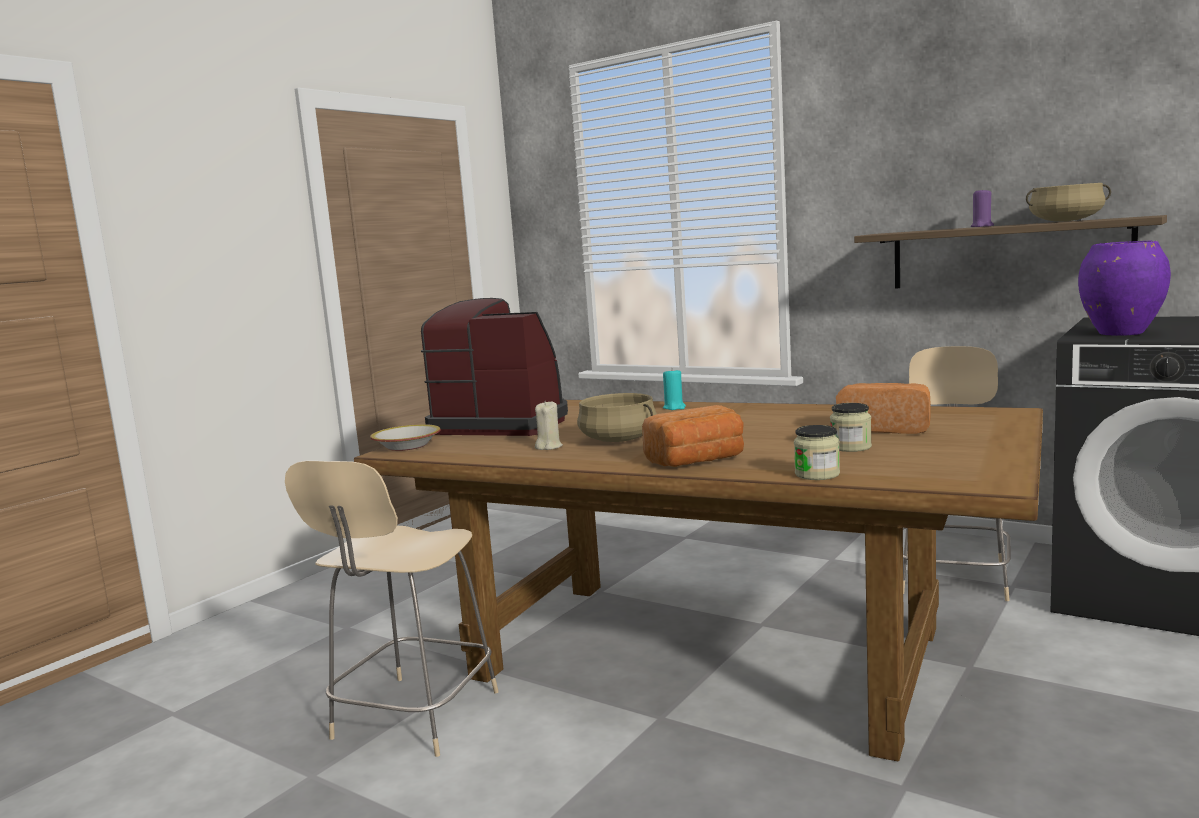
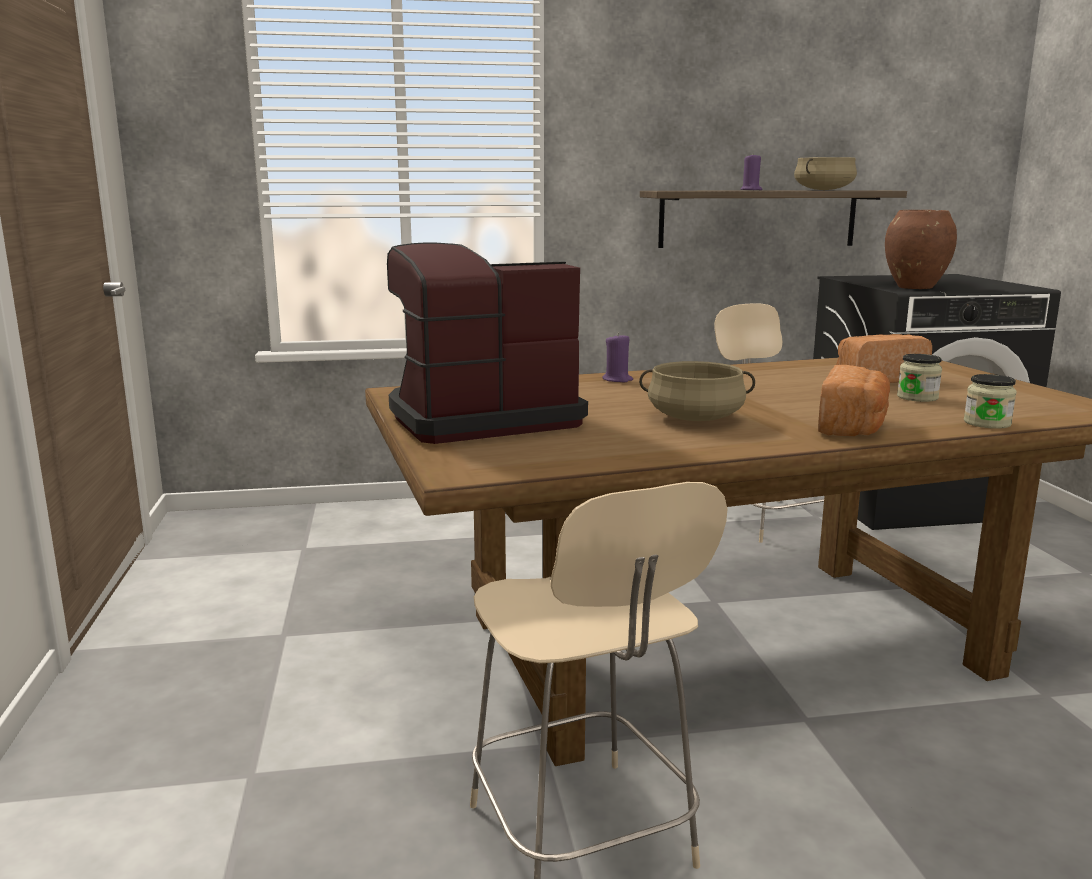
camera: 45 degrees left, 5 degrees up
(407, 446) = (451, 463): bowl -> none
(549, 447) = (650, 436): beige candle -> none
(674, 408) = (617, 380): turquoise candle -> purple candle
(1119, 333) = (914, 287): purple vase -> brown vase

